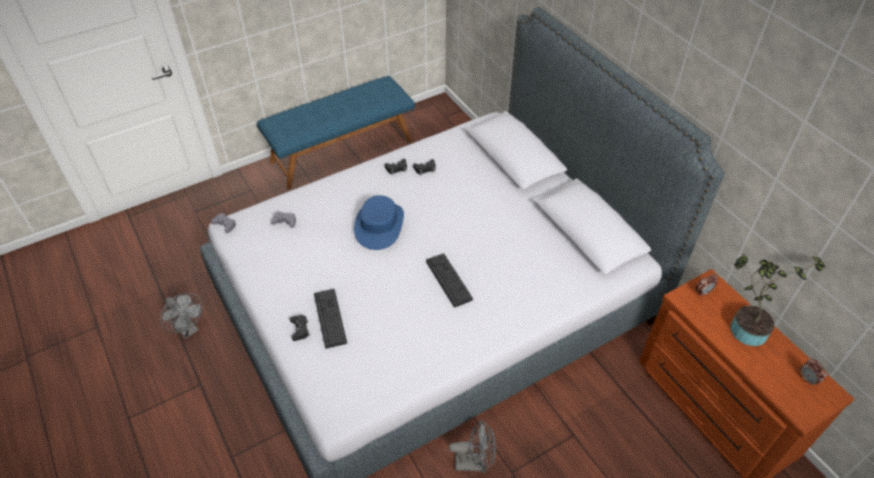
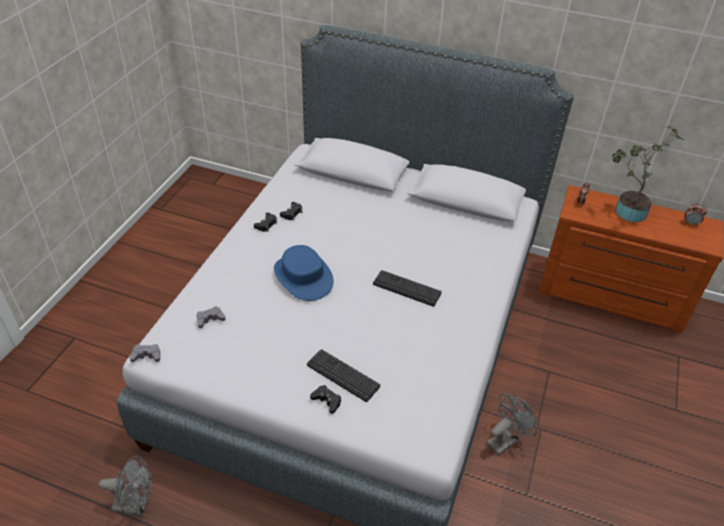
camera: 40 degrees left, 5 degrees down
(341, 151) = (139, 256): blue bench -> none

